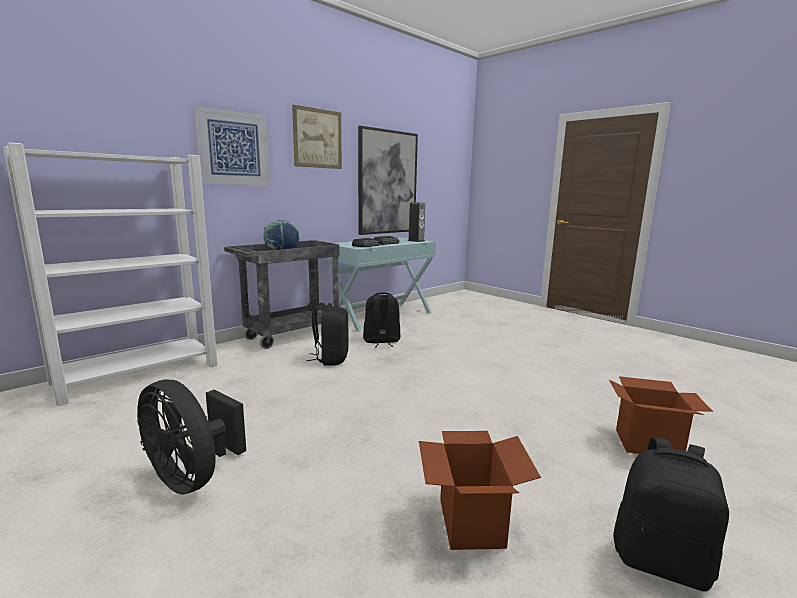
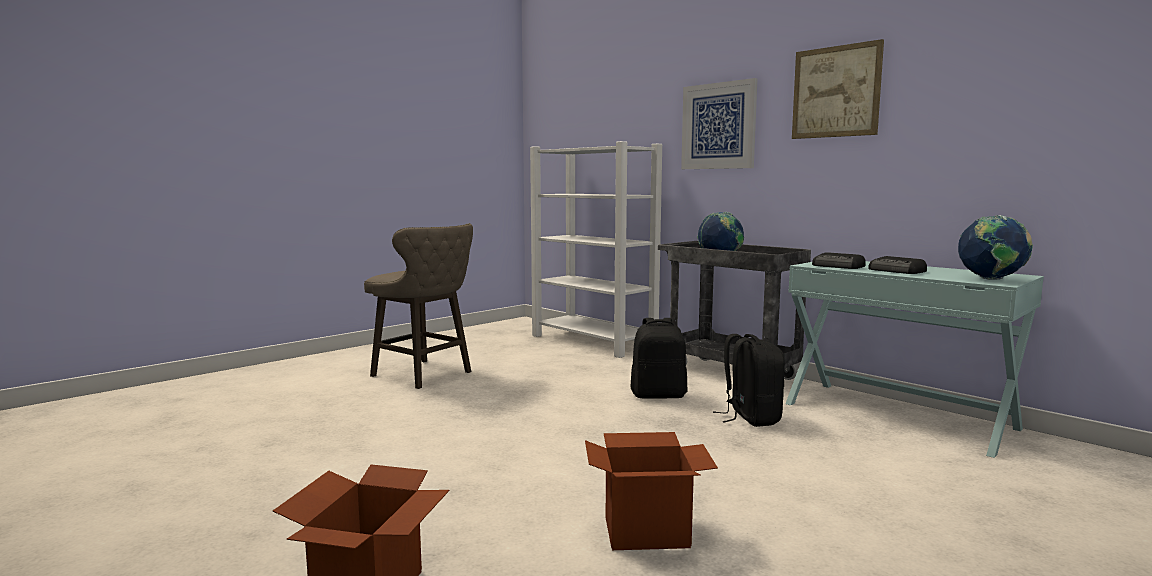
camera: 90 degrees right, 5 degrees down
(192, 476) = (424, 375): black fan -> beige stool
(387, 182) = (1003, 152): picture -> none
(416, 240) = (991, 280): speaker -> globe
(470, 522) = (309, 452): cardboard box -> cardboard box (647, 532)
(661, 561) = (186, 528): black backpack -> none

